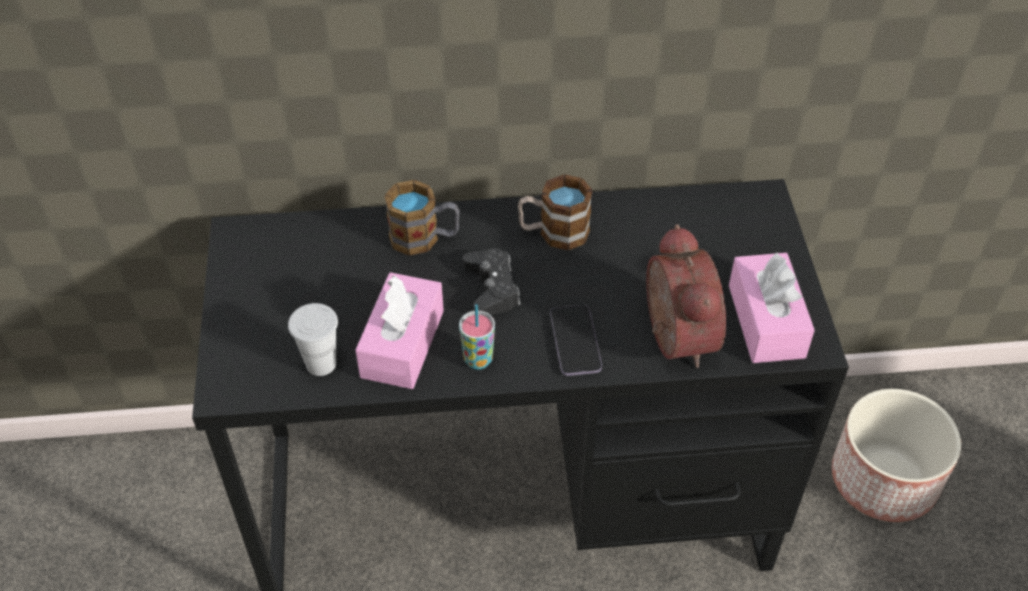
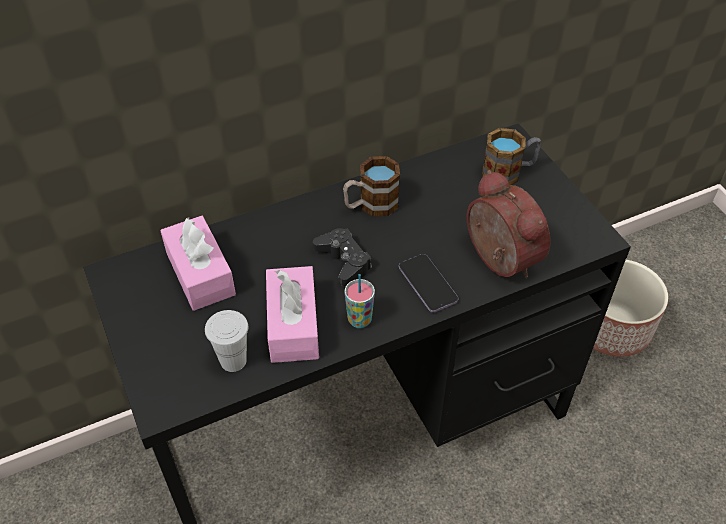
camera: 20 degrees left, 0 degrees up
(424, 238) = (271, 236): mug -> mug (509, 172)
(766, 321) = (558, 229): pink tissue box -> pink tissue box (200, 274)

